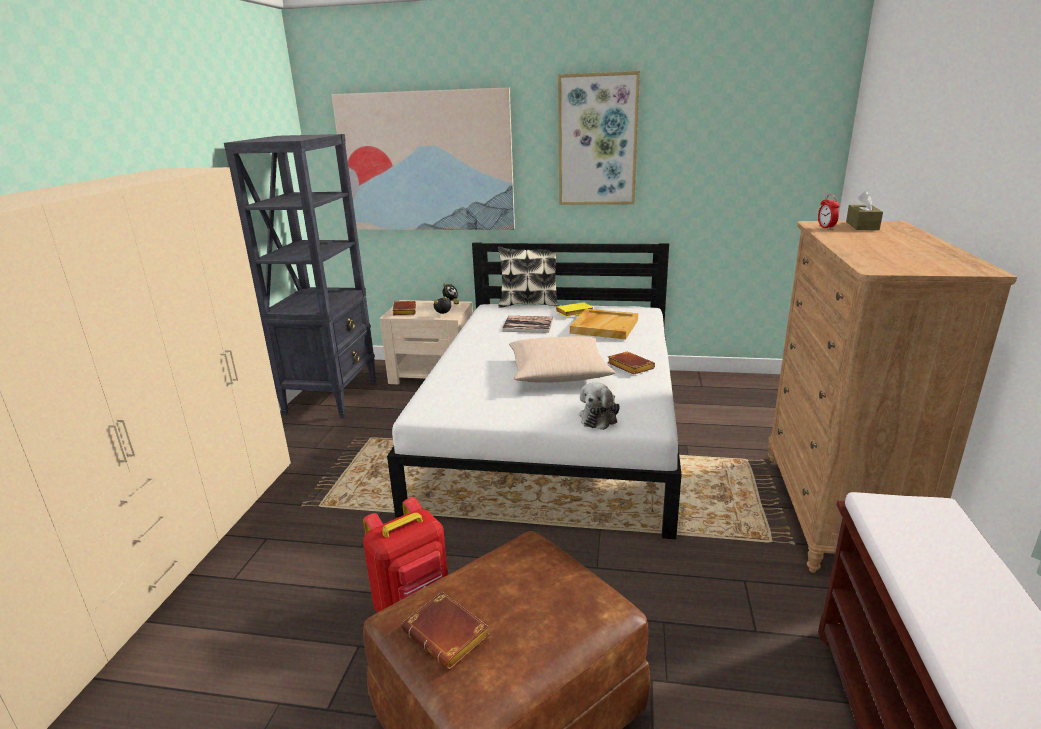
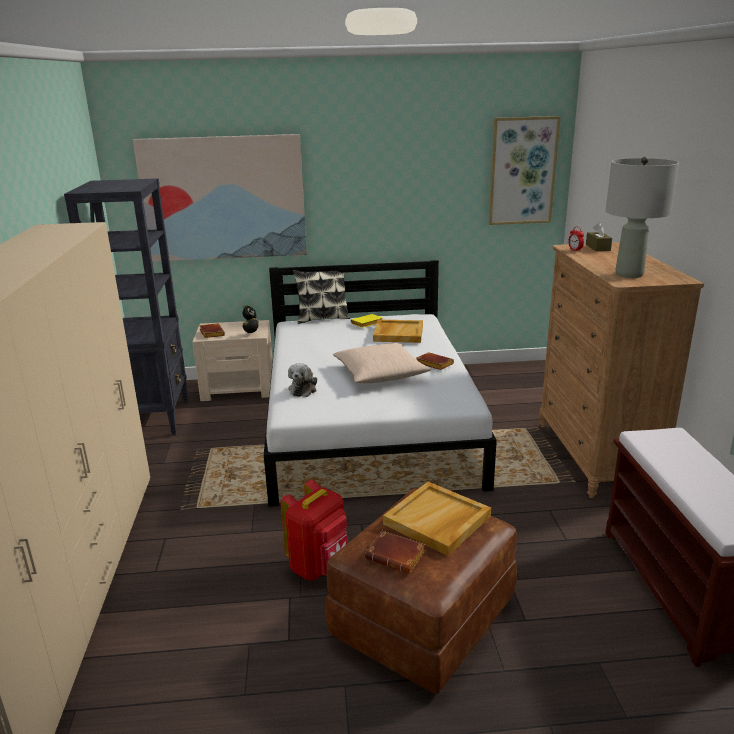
camera: 15 degrees left, 0 degrees up
(528, 325) = (333, 337): book -> none
(532, 588) = (437, 521): none -> beige tray
(597, 140) = (376, 177): picture -> picture (522, 171)
(600, 417) = (430, 404): plush toy -> plush toy (303, 389)
(892, 259) = (628, 274): none -> grey table lamp

